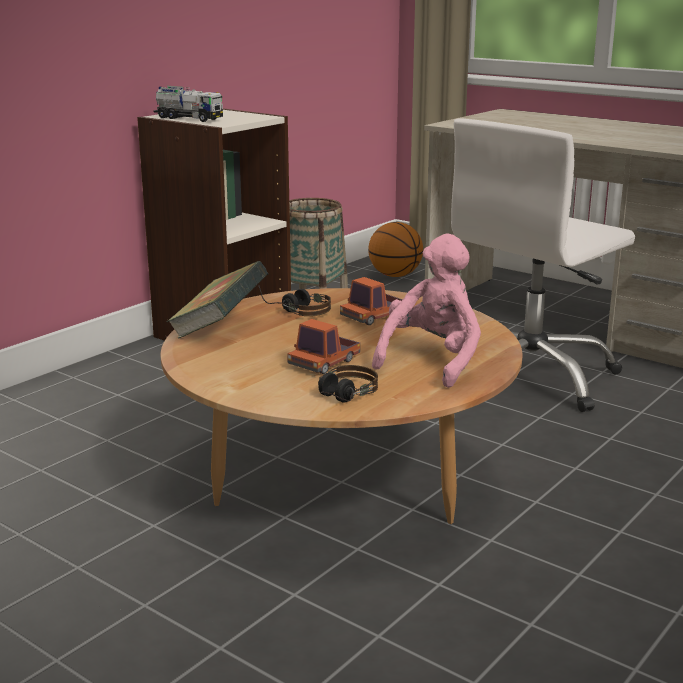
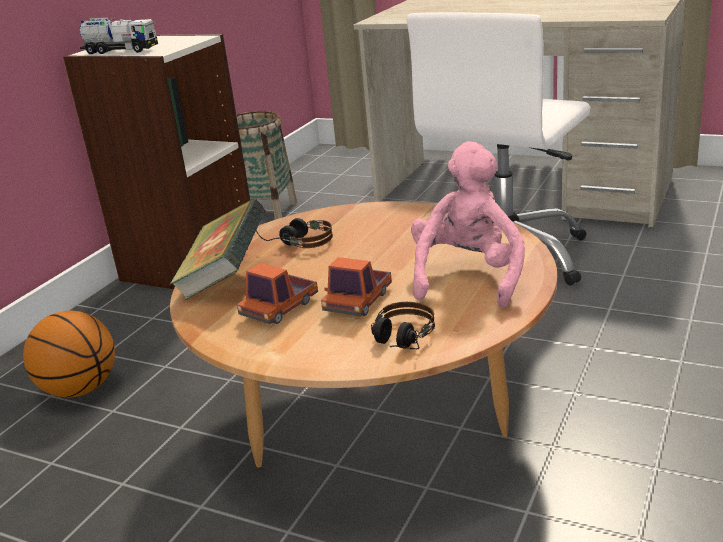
camera: 10 degrees left, 5 degrees up
(373, 316) = (379, 235): toy truck -> toy truck (279, 308)
(395, 275) = (332, 173): basketball -> basketball (80, 389)

